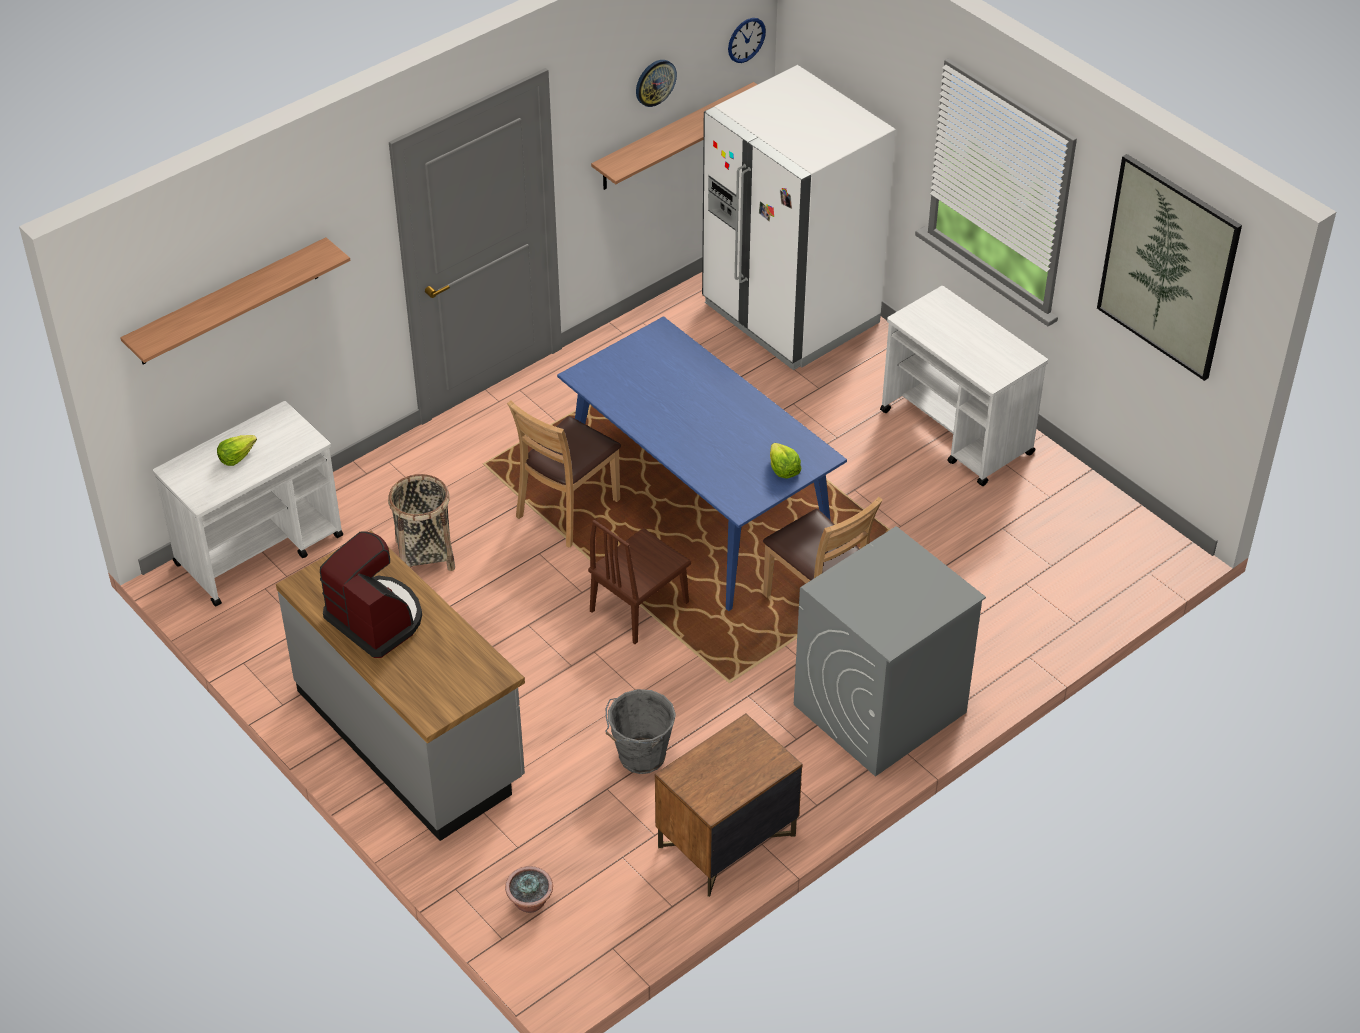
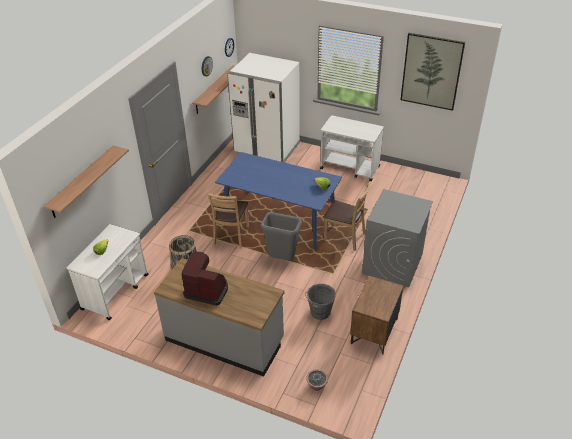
camera: 25 degrees left, 5 degrees down
(639, 606) = (281, 260): brown chair -> grey trash can

